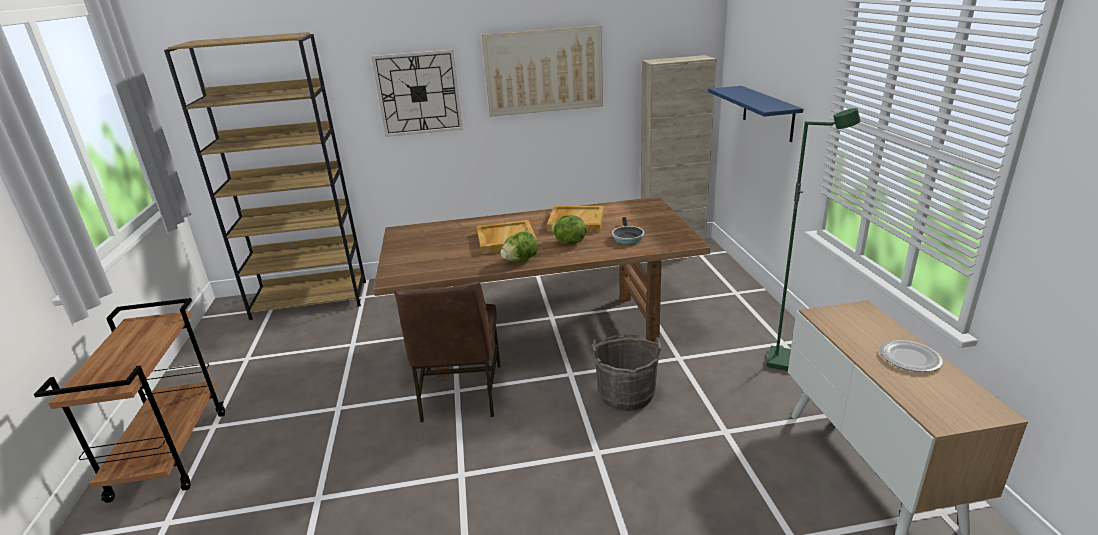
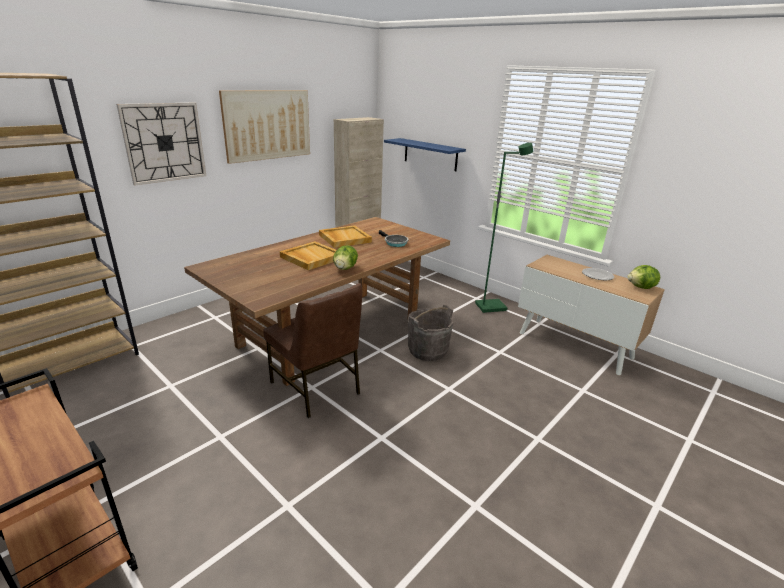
camera: 40 degrees left, 0 degrees up
(569, 242) = (361, 252): lettuce -> lettuce (641, 287)

